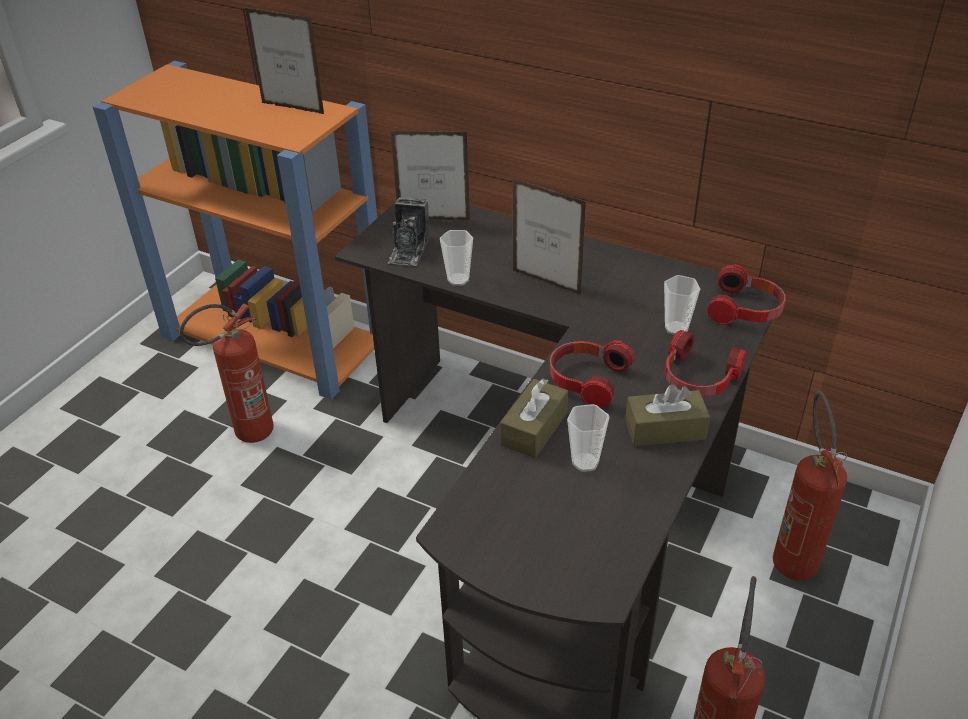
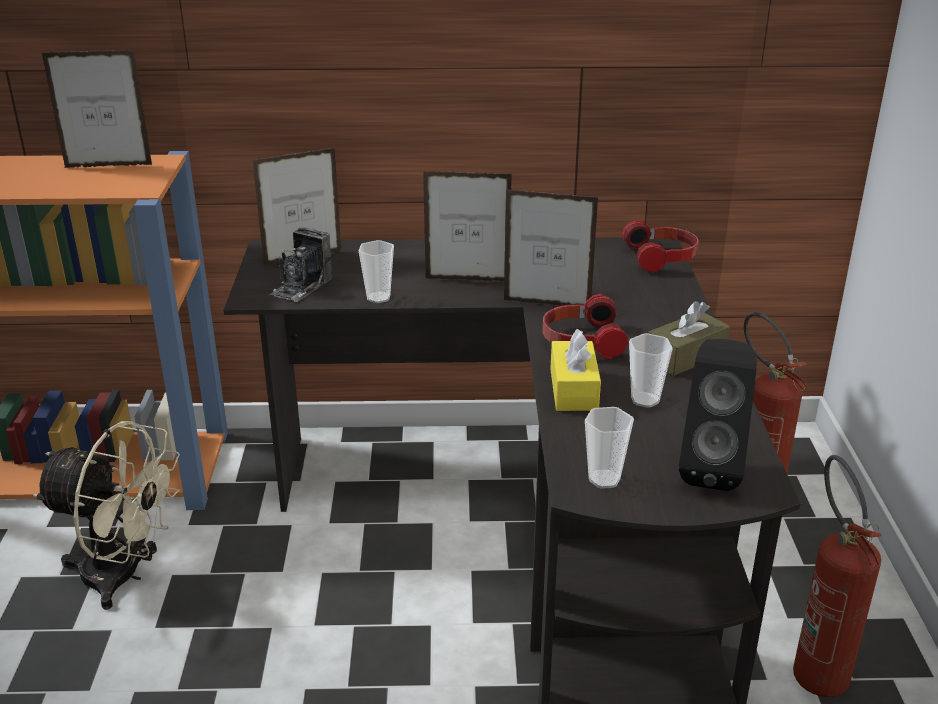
camera: 30 degrees left, 10 degrees down
(246, 435) = (124, 576): fire extinguisher -> beige fan
(409, 250) = (302, 286): camera -> camera turned 45 degrees clockwise
(534, 429) = (573, 389): brown tissue box -> yellow tissue box
(576, 555) = (710, 469): none -> black speaker
(591, 330) = (547, 304): none -> picture frame
(676, 328) = (618, 284): cup -> cup (604, 479)
(698, 379) = (674, 314): headphones -> none

